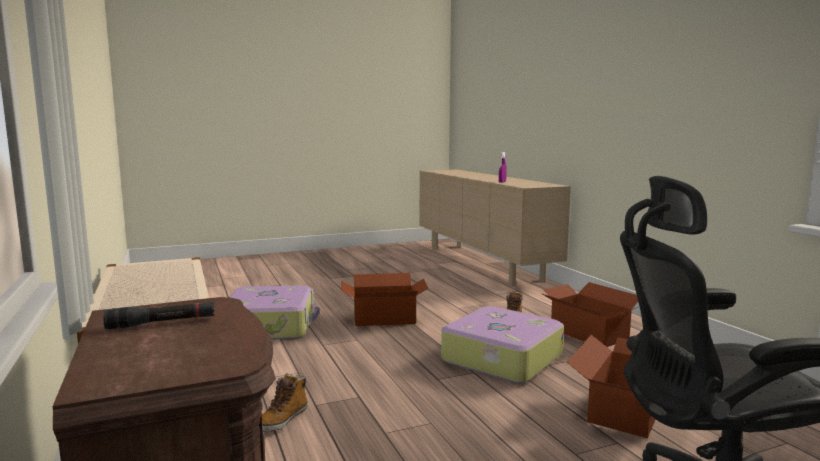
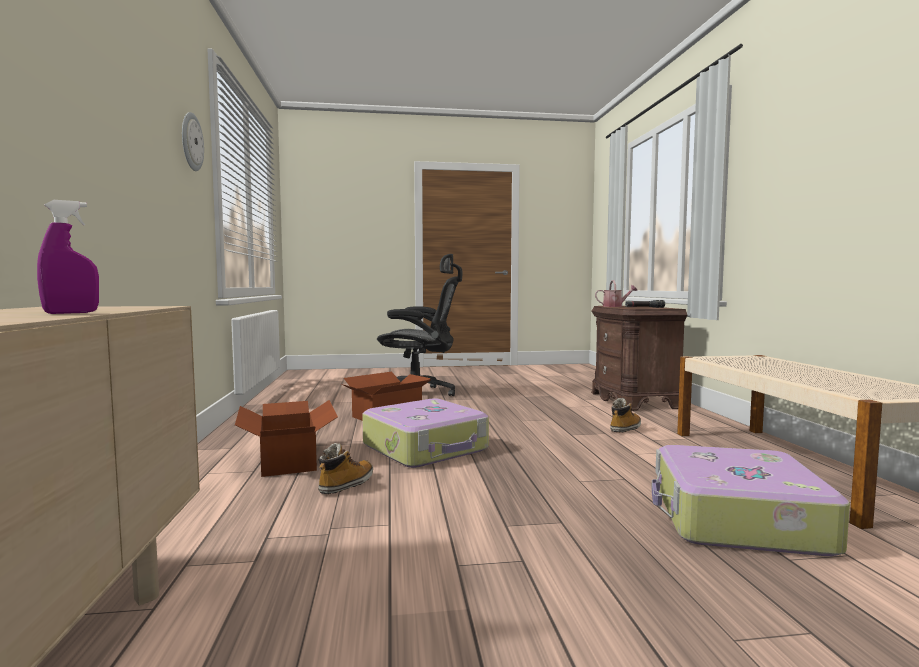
camera: 165 degrees left, 5 degrees down
(212, 345) = (615, 306): none -> watering can
(383, 318) = (538, 514): cardboard box -> none
(750, 51) = (191, 142): none -> wall clock

